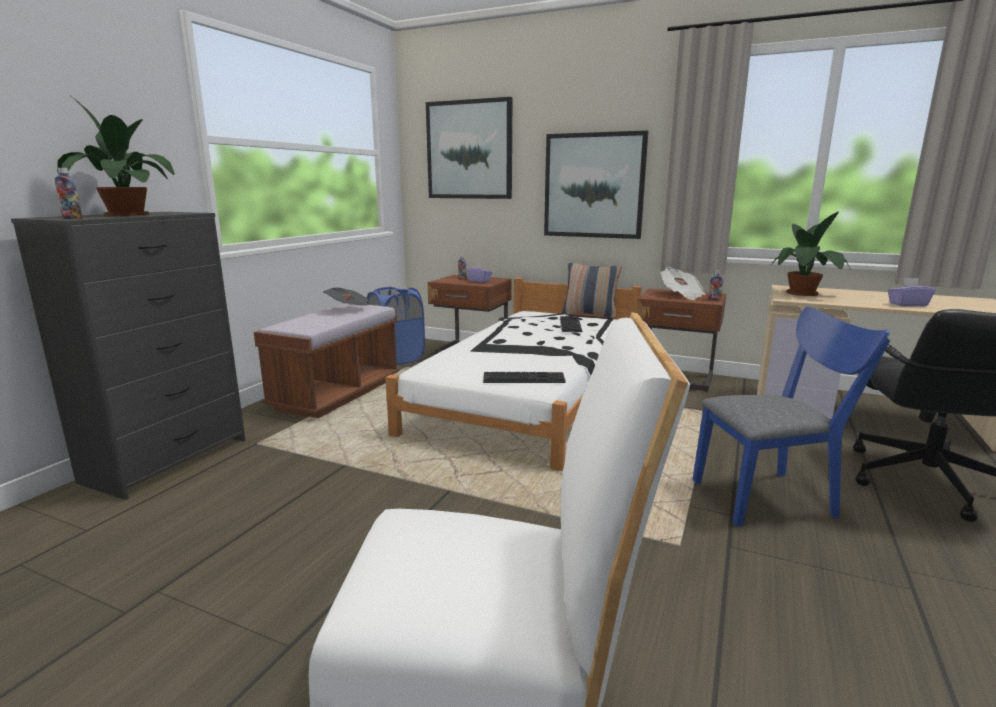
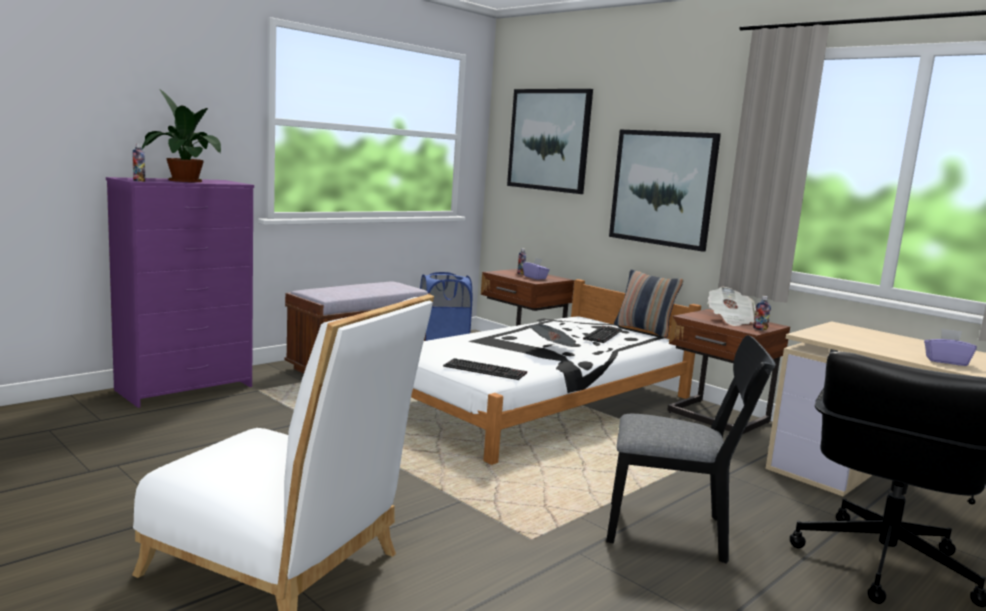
camera: 20 degrees right, 5 degrees down
(168, 459) = (186, 388): black dresser -> purple dresser
(349, 309) = (383, 286): newspaper -> newspaper (553, 349)
(771, 497) = (677, 531): blue chair -> black chair
(804, 293) = (843, 334): potted plant -> none

